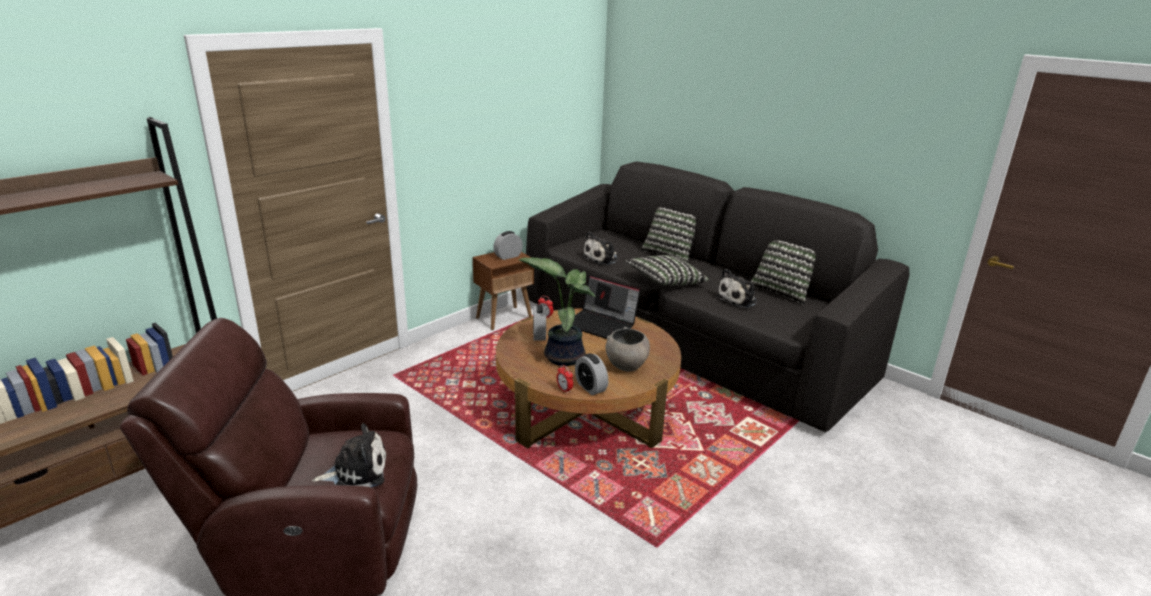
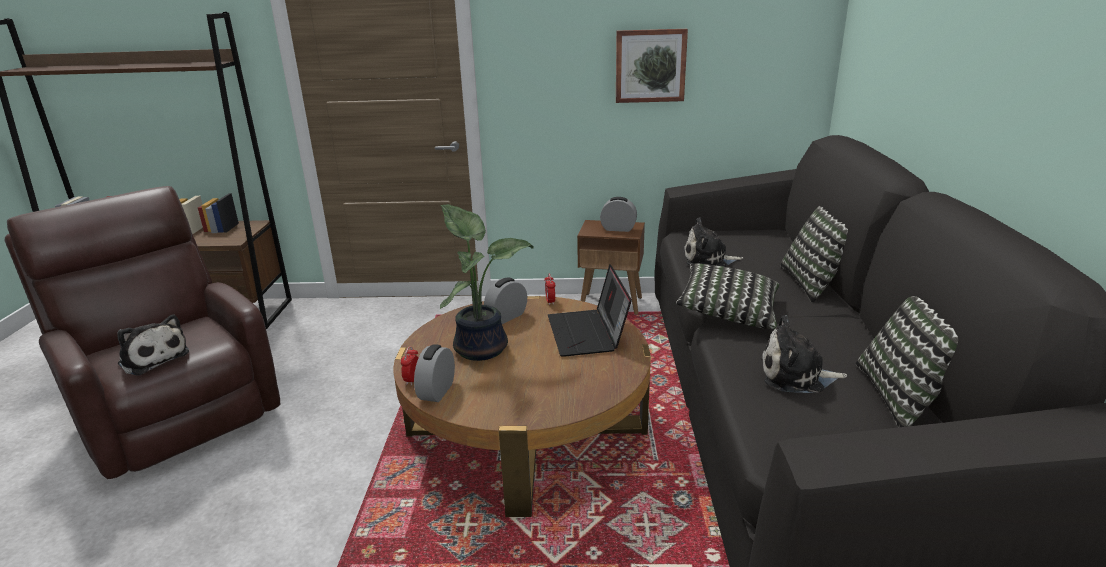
camera: 50 degrees right, 0 degrees up
(509, 127) = (650, 66): none -> picture
(626, 366) = (517, 389): grey bowl -> none

